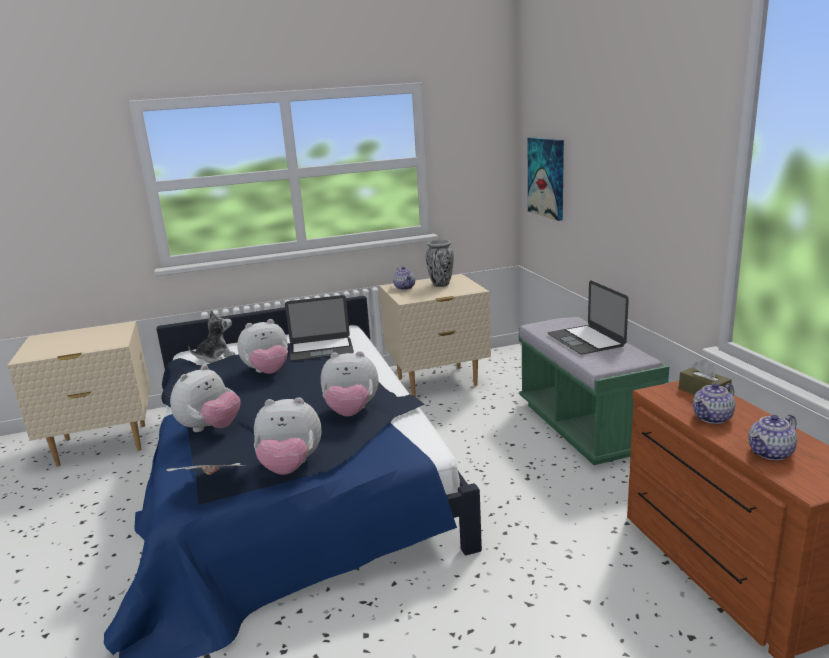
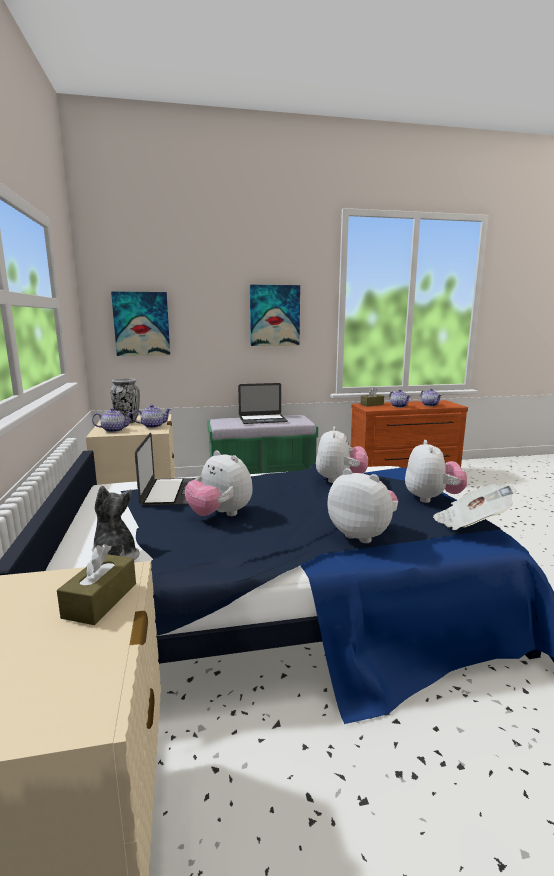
camera: 85 degrees left, 5 degrees down
(96, 345) = (100, 600): none -> brown tissue box
(268, 372) = (220, 515): plush toy -> plush toy turned 150 degrees clockwise
(425, 295) = (152, 426): none -> teapot
(651, 185) = (274, 315): none -> picture

